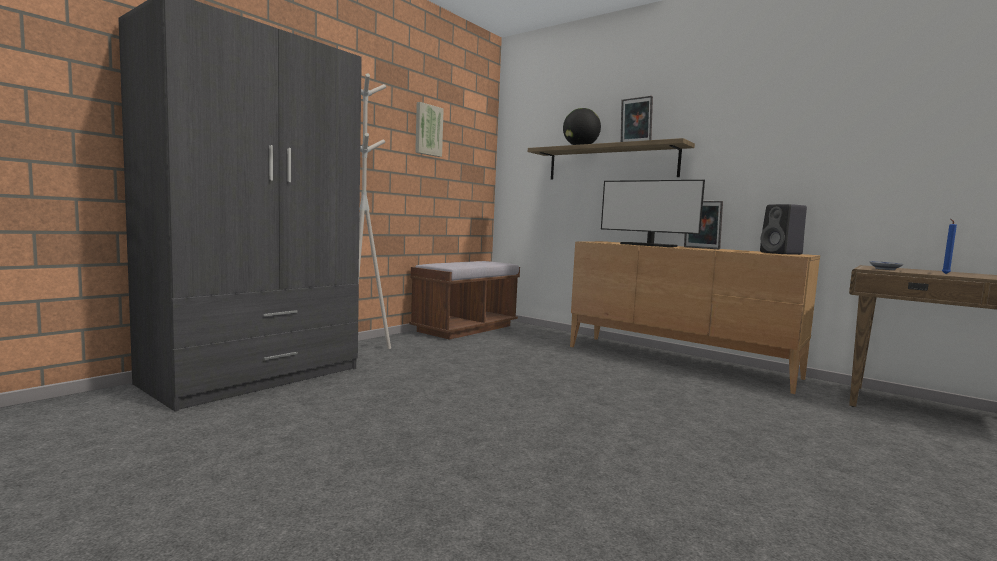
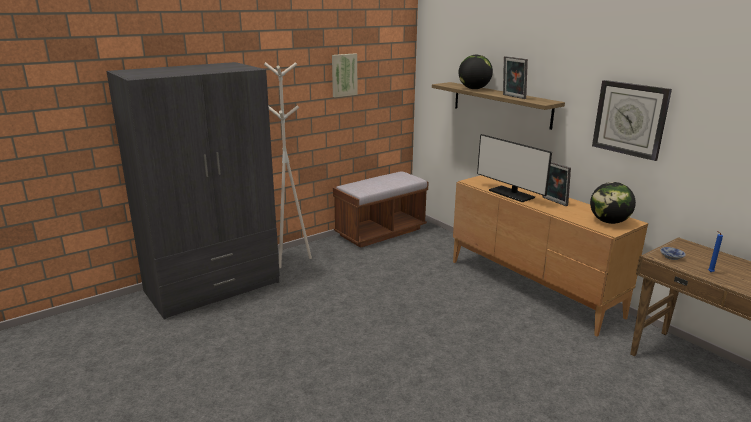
camera: 15 degrees right, 15 degrees up
(780, 144) = (630, 119): none -> wall clock
(782, 253) = (609, 222): black speaker -> globe

